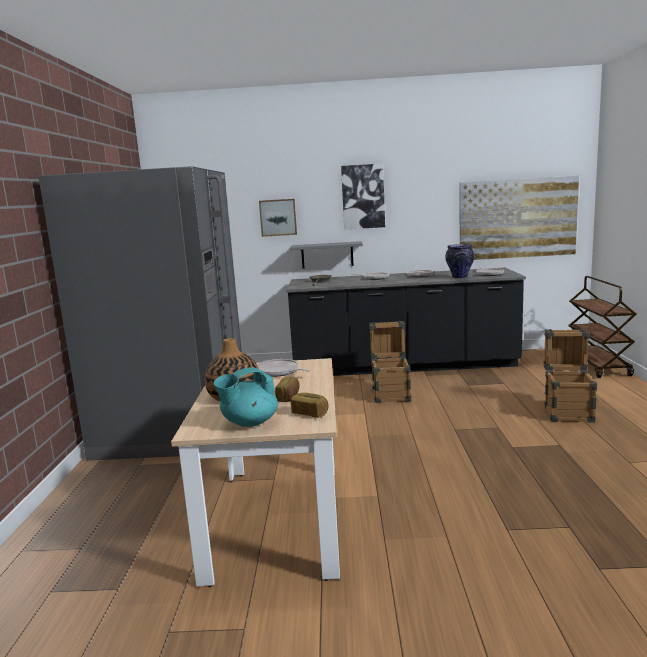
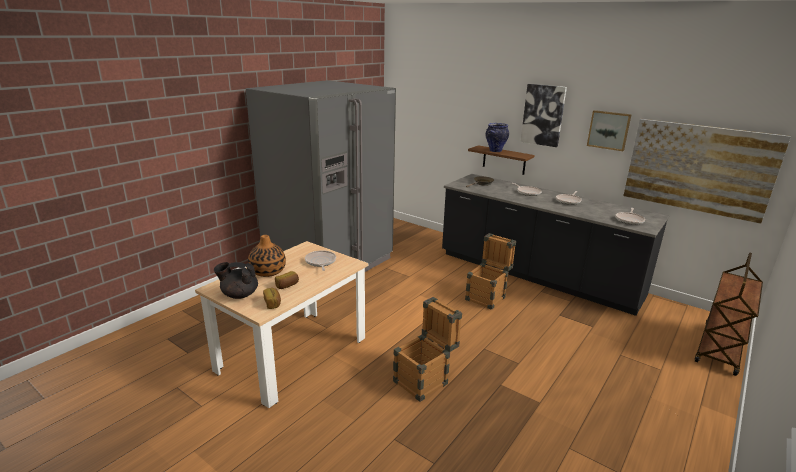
camera: 35 degrees right, 10 degrees up
(249, 423) = (239, 295): turquoise teapot -> black teapot
(278, 217) = (471, 119): picture -> picture (609, 130)
(327, 255) = (504, 160): grey shelf -> brown shelf
(459, 277) = (593, 215): vase -> vase (495, 151)
(567, 411) = (600, 379): crate -> crate (425, 380)

